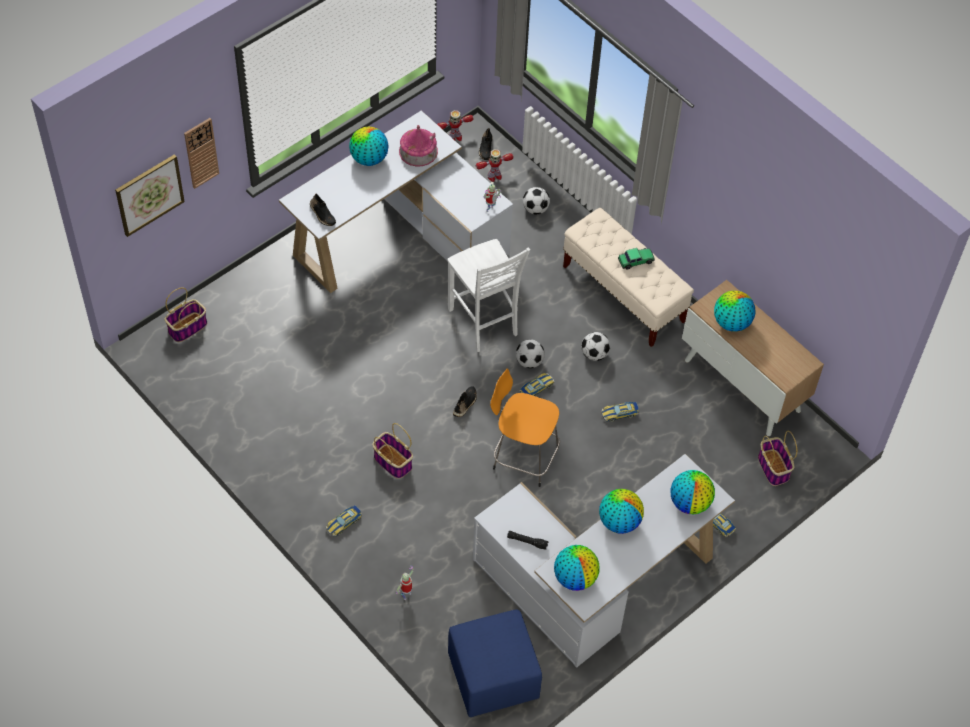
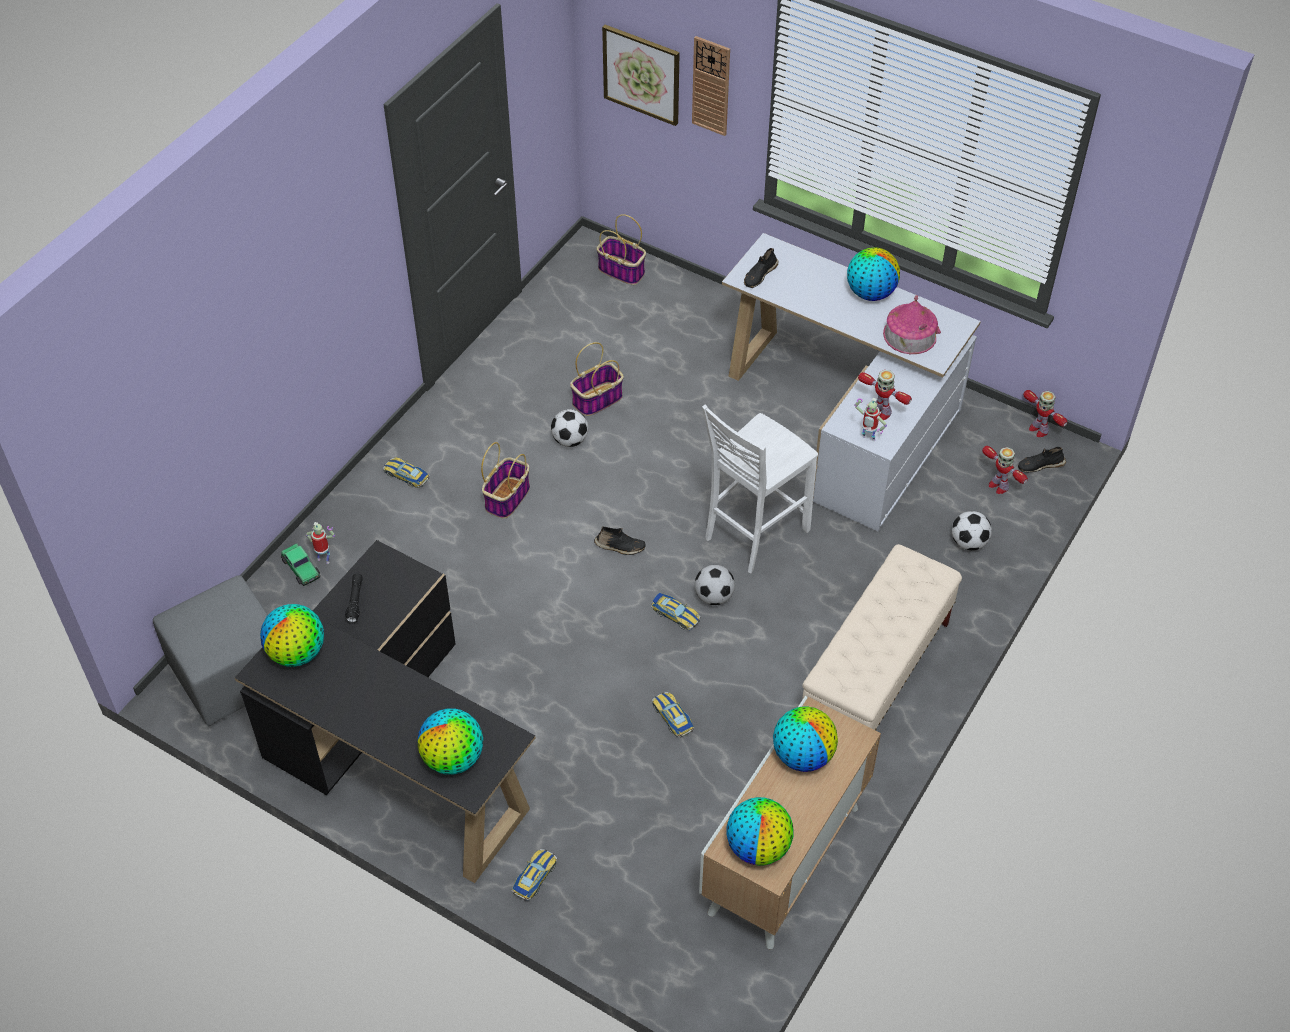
camera: 75 degrees right, 5 degrees down
(468, 195) = (880, 412): none -> toy robot
(492, 675) = (233, 672): blue ottoman -> grey ottoman
(523, 457) = (562, 626): orange stool -> none
(594, 354) = (758, 666): football -> football (570, 440)
(595, 582) = (396, 751): white desk -> black desk
(619, 521) = (398, 682): globe -> globe (758, 847)
(636, 260) = (884, 633): toy car -> toy car (301, 568)
(774, 468) = (653, 932): basket -> basket (597, 400)

